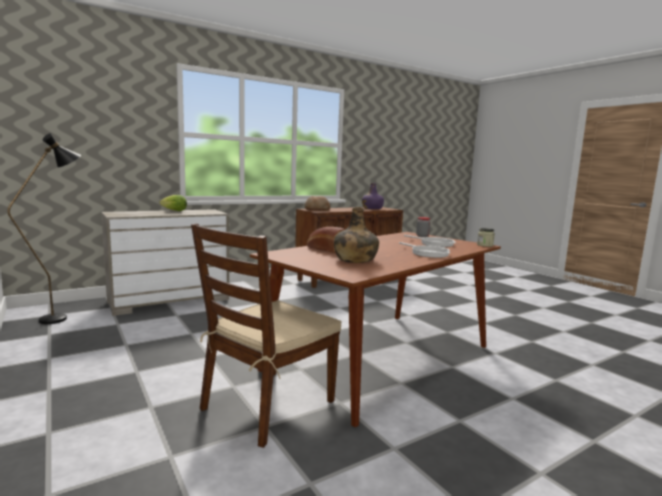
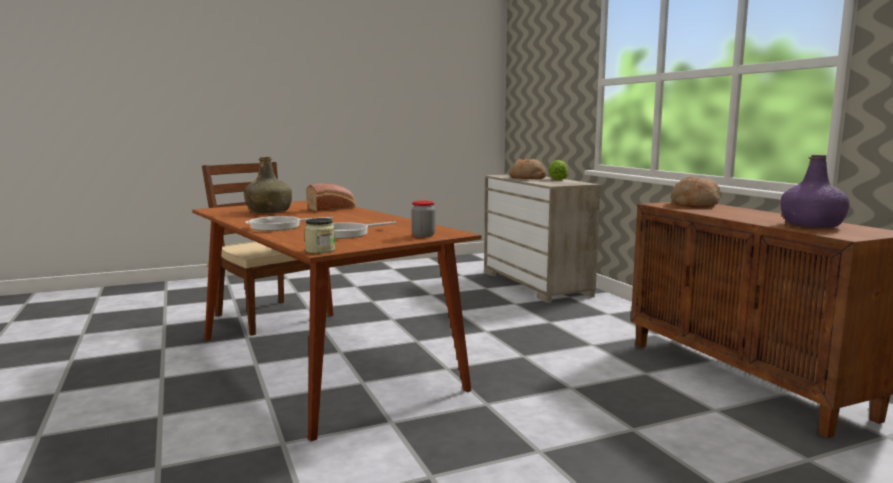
camera: 100 degrees right, 0 degrees up
(63, 317) = (480, 263): black floor lamp -> none
(157, 213) = (527, 178): none -> bread

